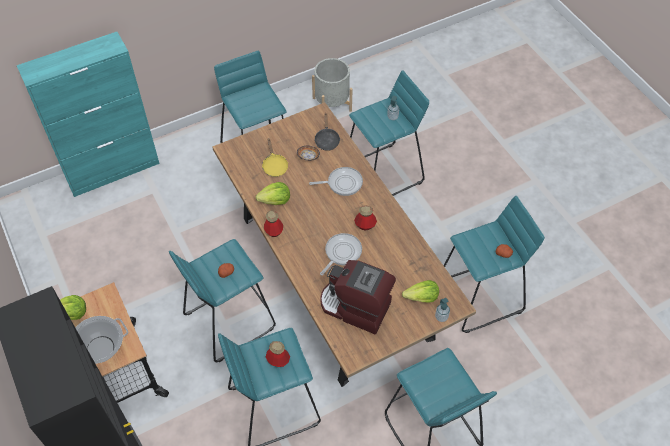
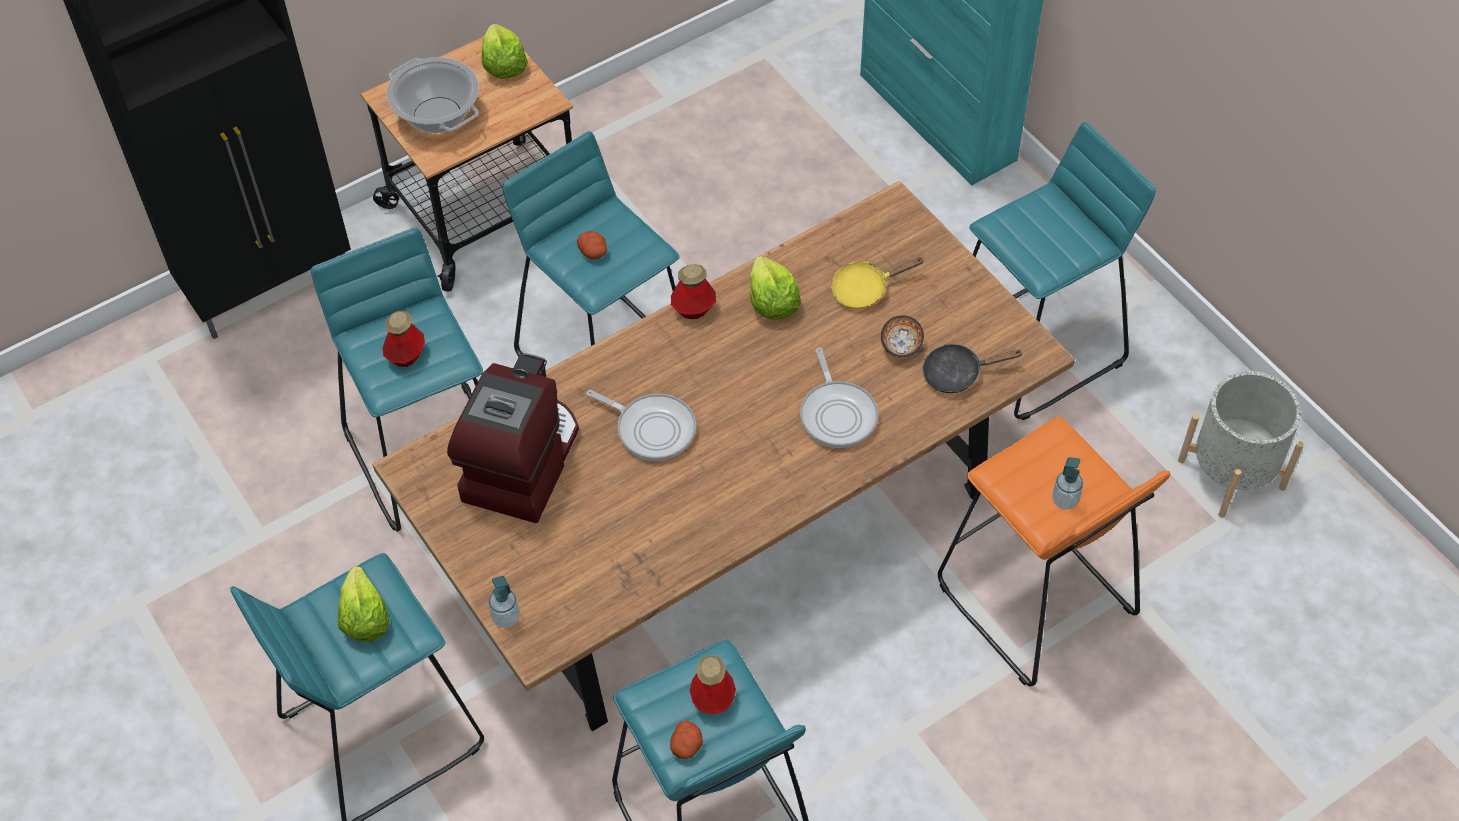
camera: 85 degrees right, 0 degrees up
(365, 225) = (728, 464): bottle -> bottle (713, 699)
(383, 174) = (1035, 601): turquoise stool -> orange stool
(421, 297) = (551, 579): lettuce -> lettuce (364, 617)

